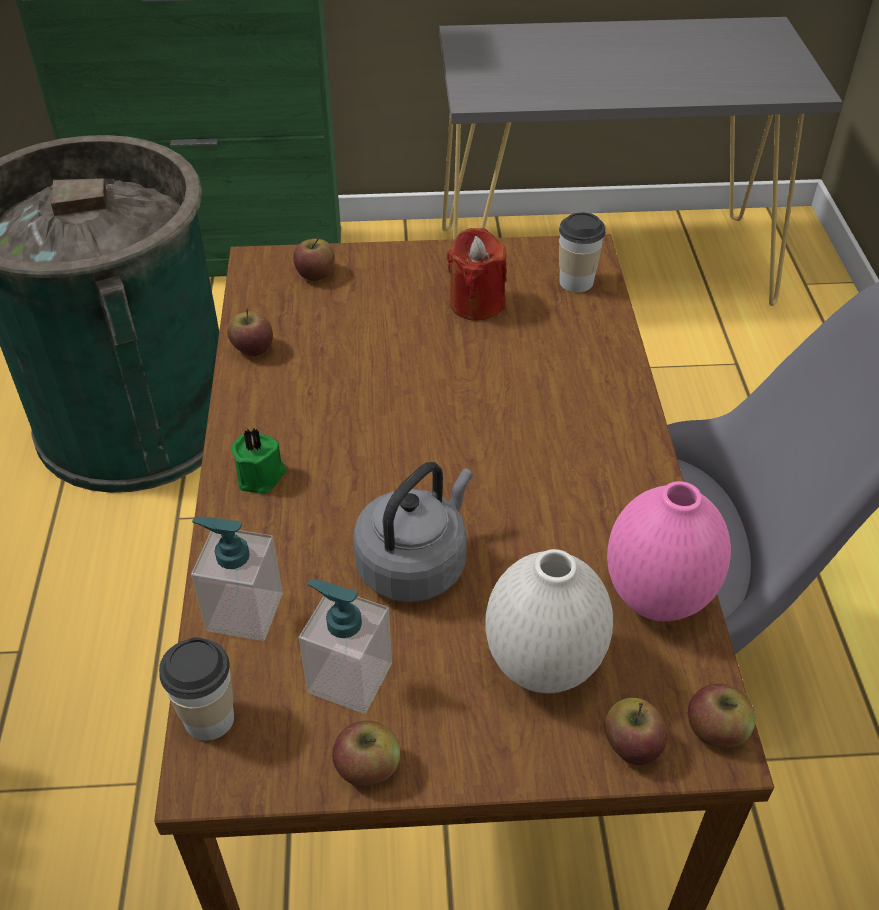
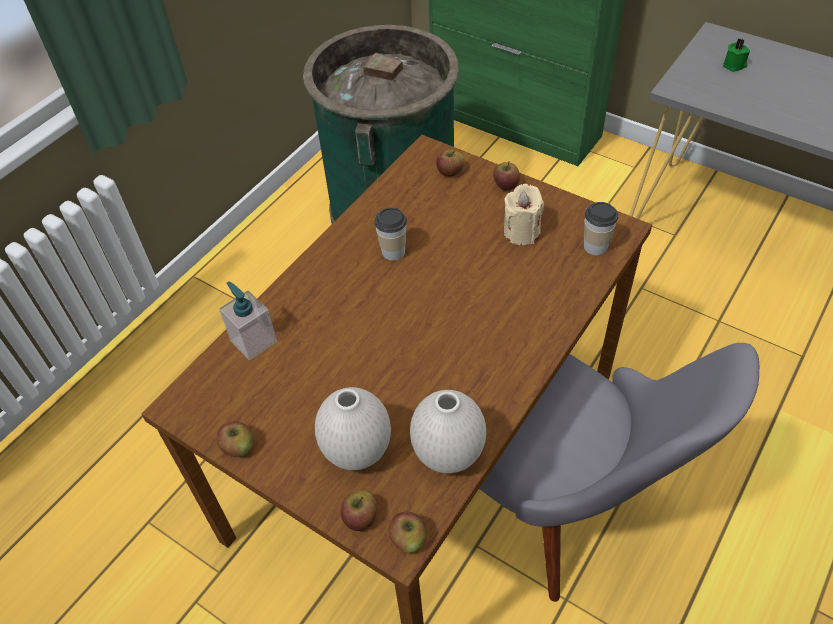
camera: 40 degrees right, 5 degrees up
(209, 719) = (197, 382): cup -> cup (393, 252)
(252, 349) = (378, 202): apple -> apple (505, 185)
(262, 476) = (320, 276): green candle -> green candle (734, 65)
(349, 678) = (268, 401): soap dispenser -> none
(415, 564) = (348, 363): grey kettle -> none
(476, 304) = (521, 232): red candle -> beige candle
(657, 600) = (448, 456): pink vase -> white vase

